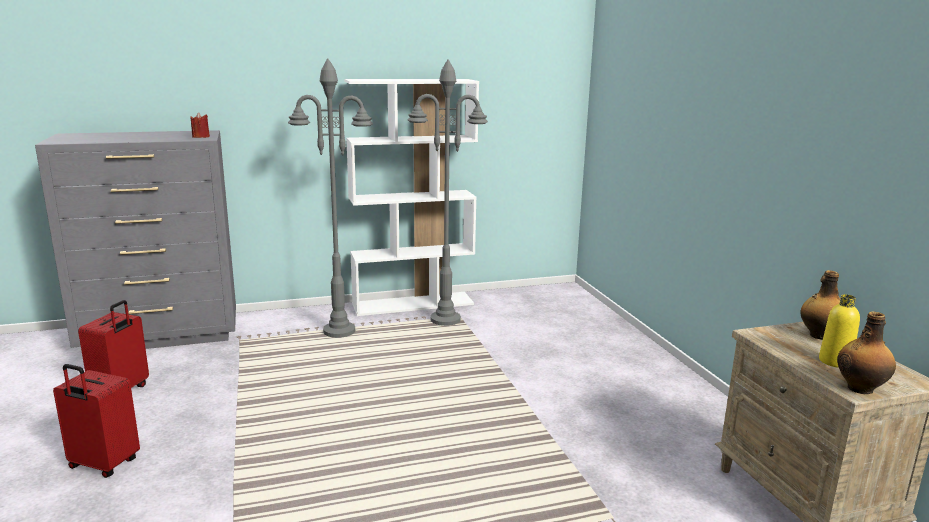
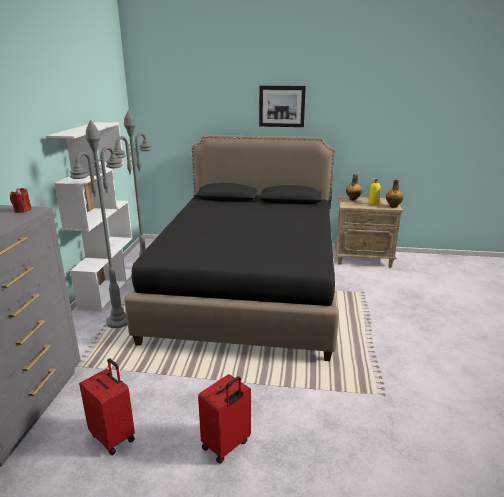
camera: 65 degrees left, 5 degrees up
(506, 392) = (249, 288): none -> black bed
(753, 83) = (281, 106): none -> picture

